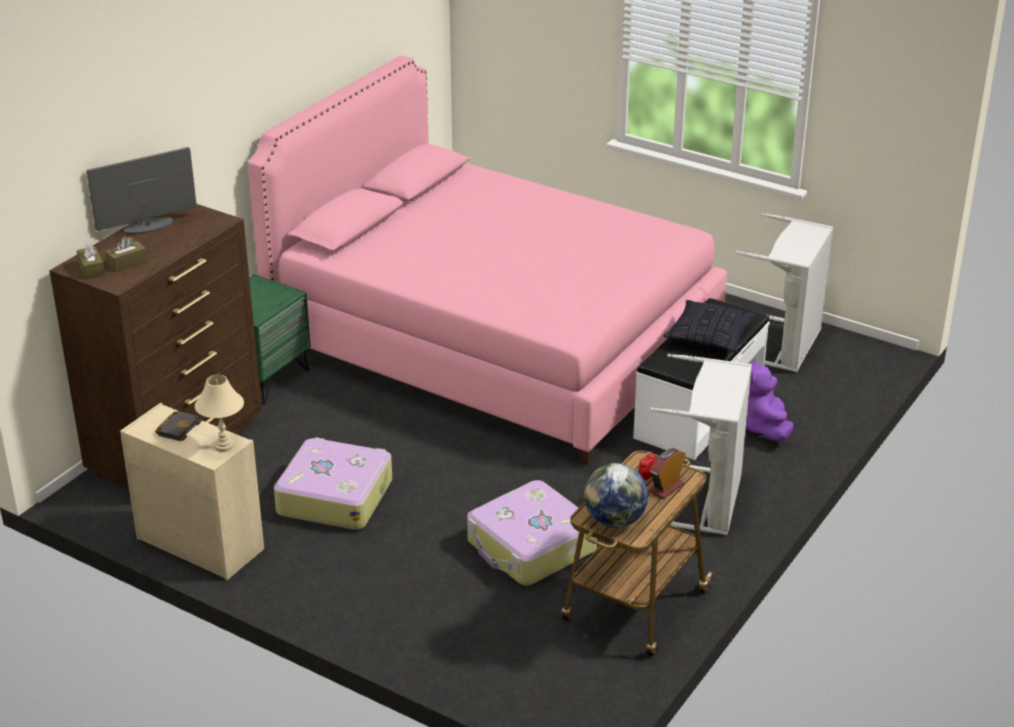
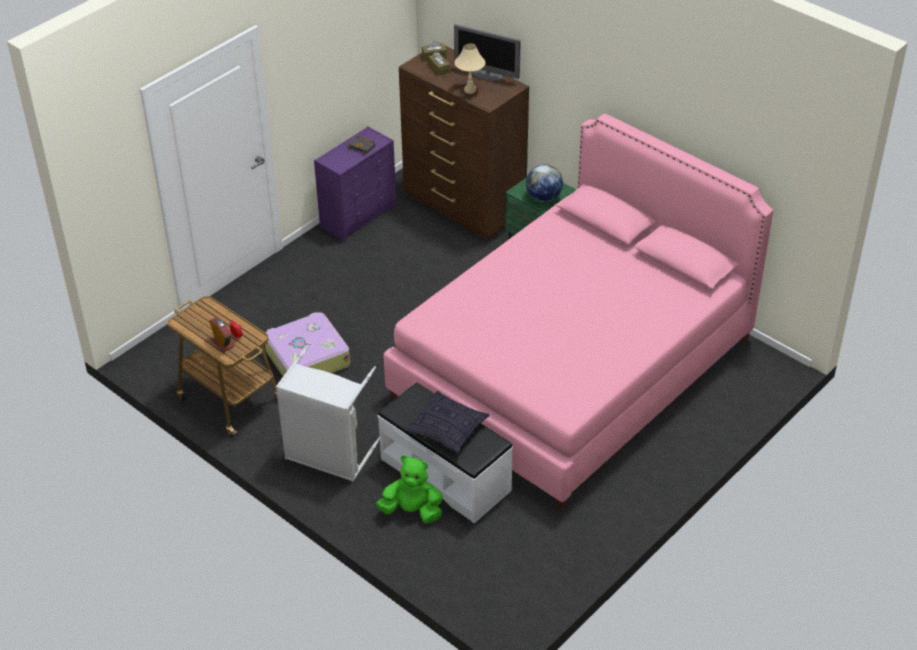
camera: 100 degrees right, 10 degrees up
(148, 226) = (487, 75): monitor -> monitor turned 135 degrees clockwise
(198, 543) = (359, 216): beige dresser -> purple dresser
(224, 446) = (337, 163): beige table lamp -> beige table lamp (469, 90)
(334, 496) = (390, 273): suitcase -> none
(614, 521) = (198, 315): globe -> globe (543, 198)
(765, 428) = (412, 511): purple plush toy -> green plush toy
(785, 346) = (535, 554): grey laundry basket -> none

